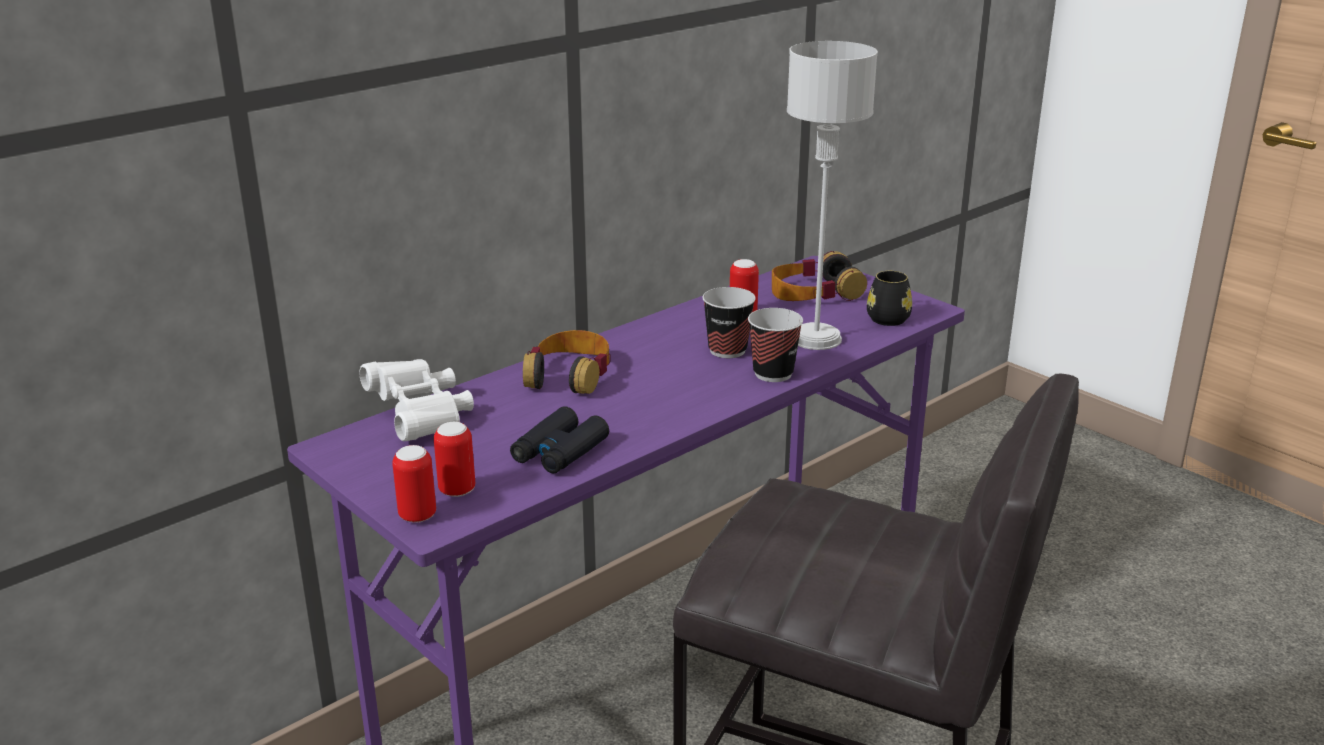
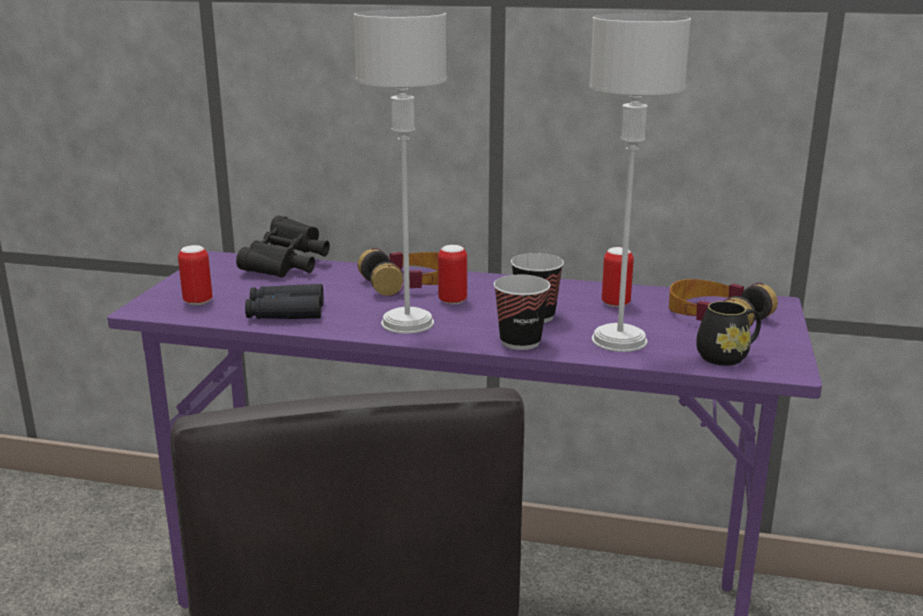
camera: 55 degrees right, 5 degrees down
(417, 516) = (154, 302): can -> can (452, 301)
(421, 416) = (287, 266): white binoculars -> black binoculars
(669, 403) = (408, 322): none -> grey table lamp

